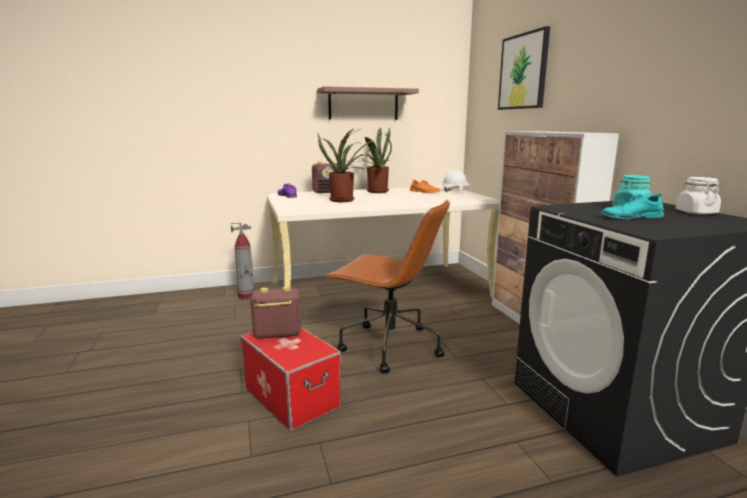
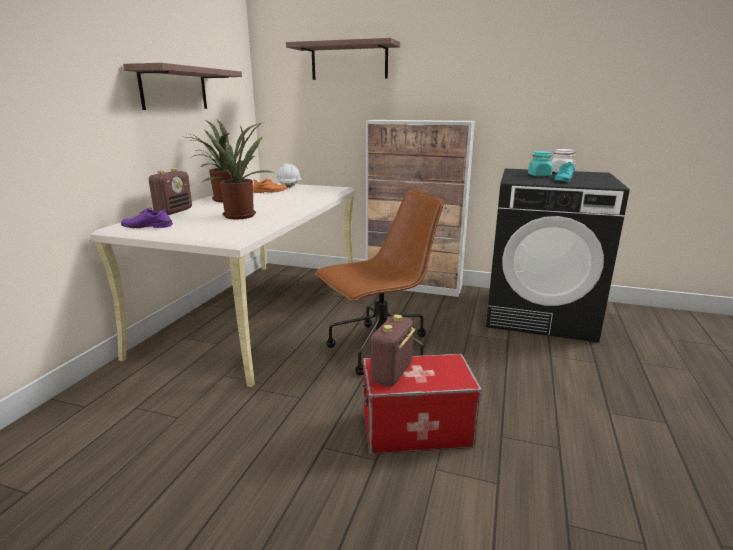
camera: 55 degrees left, 5 degrees up
(246, 296) = (125, 390): fire extinguisher -> none
(523, 71) = (349, 61): picture -> shelf

